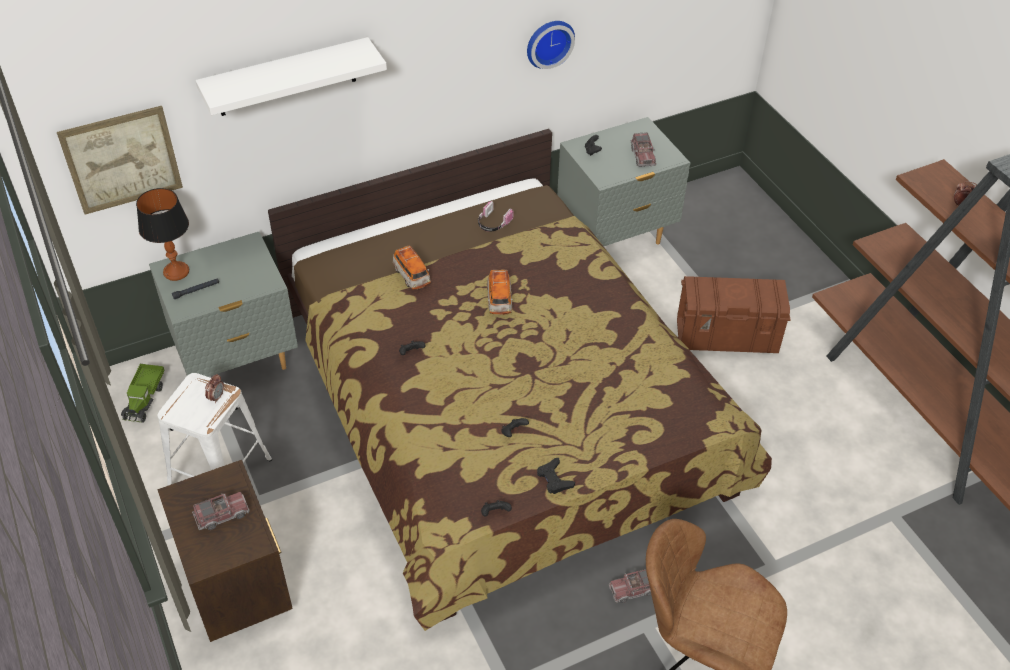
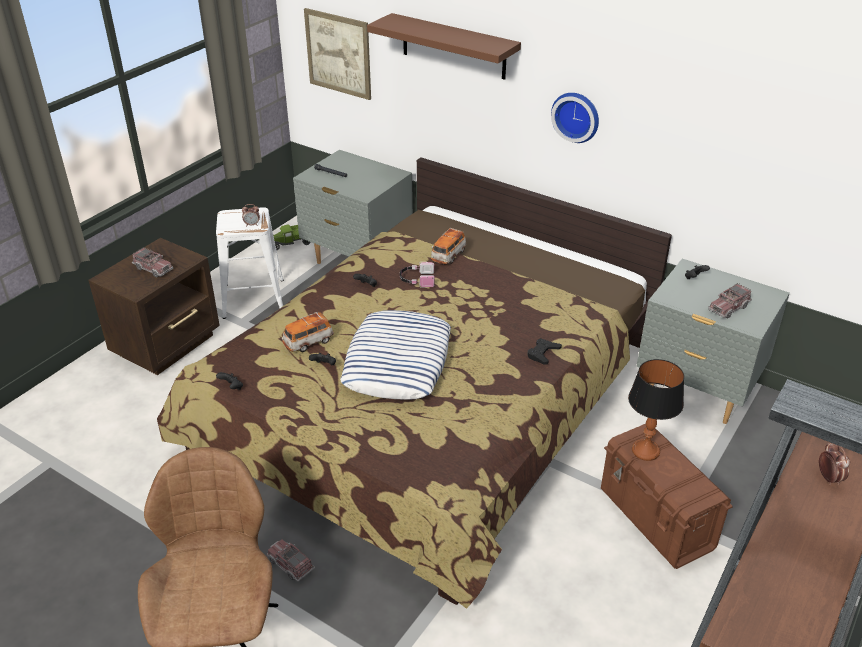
camera: 60 degrees right, 10 degrees down
(177, 272) = (341, 160): table lamp -> table lamp (646, 451)
(286, 77) = (453, 46): white shelf -> brown shelf
(493, 223) = (555, 273): headphones -> headphones (417, 280)
(499, 300) = (465, 305): toy car -> toy car (308, 342)
(546, 380) = (398, 362): none -> pillow
(548, 42) = (689, 139): wall clock -> wall clock (576, 116)
(554, 479) = (290, 406): black game controller -> black game controller (543, 354)

